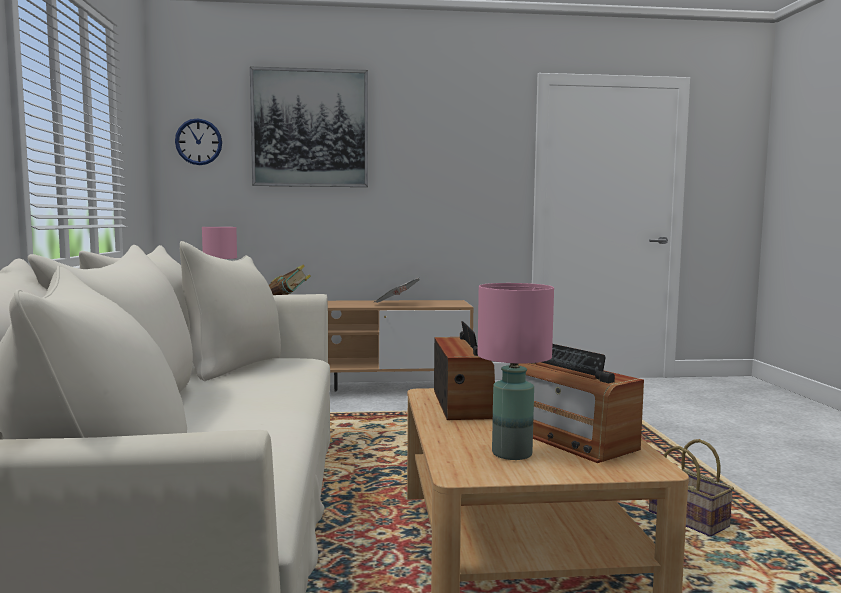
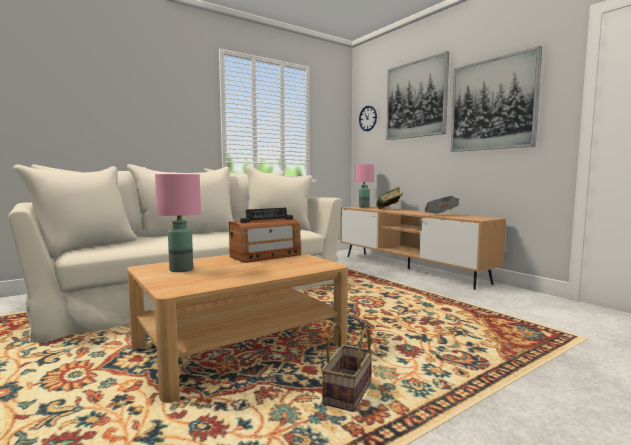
camera: 60 degrees right, 0 degrees up
(436, 157) = (492, 104): none -> picture
(569, 438) = (219, 275): radio -> none

